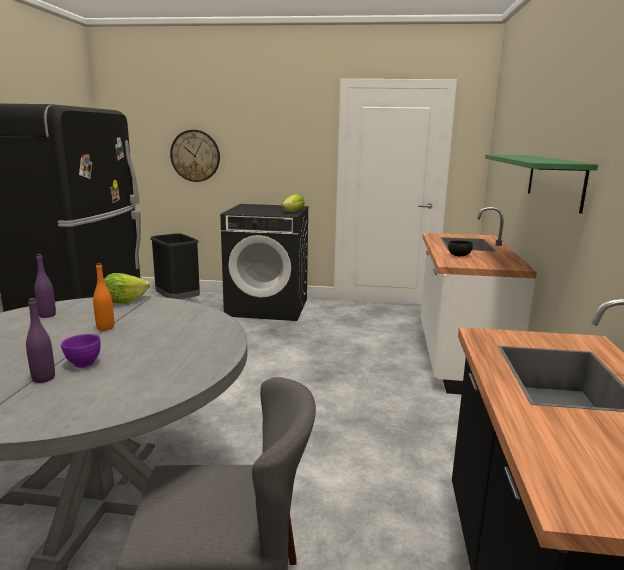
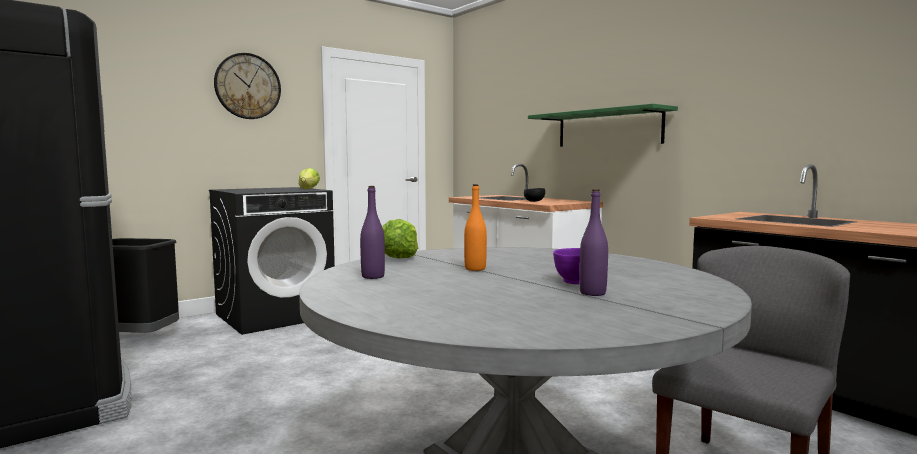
camera: 45 degrees left, 10 degrees down
(195, 156) = (133, 126): wall clock -> wall clock (247, 86)

